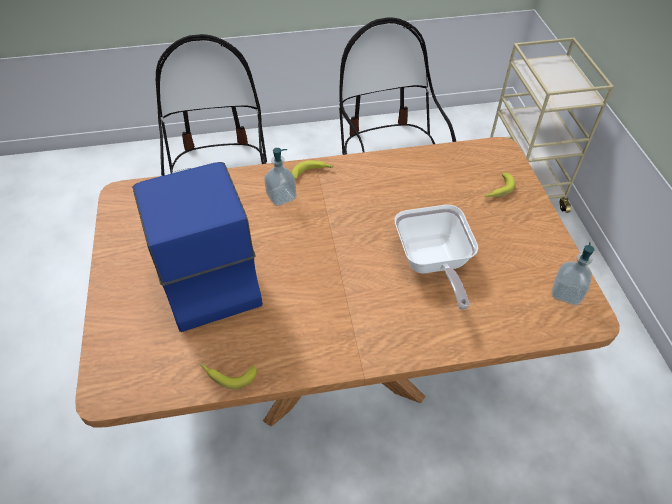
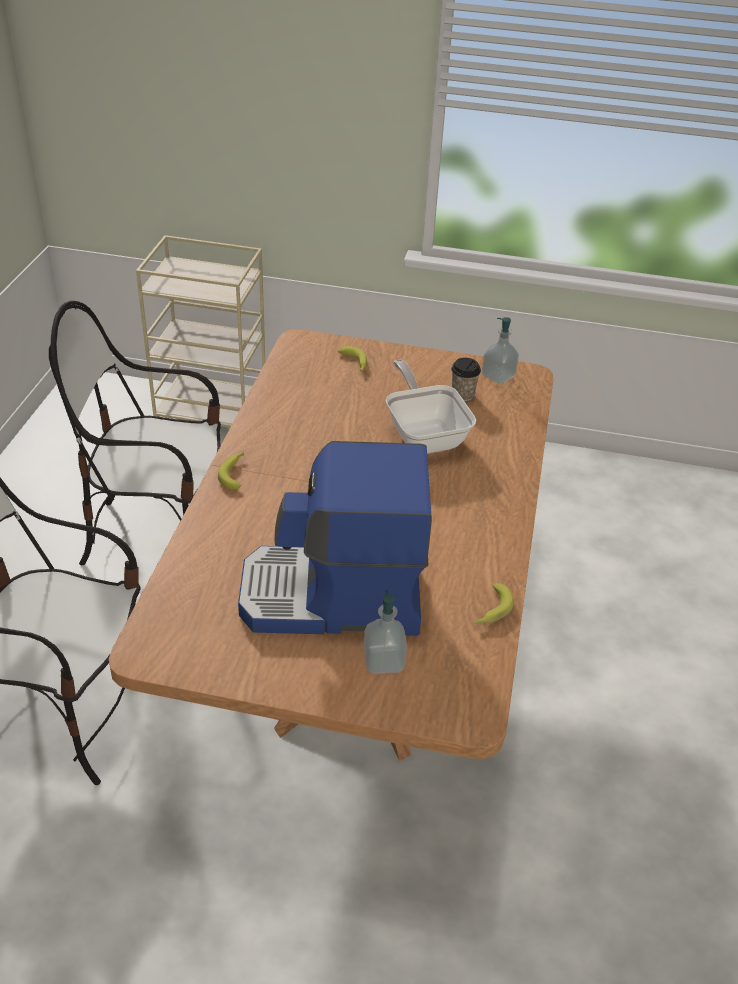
camera: 70 degrees left, 10 degrees down
(281, 197) = (258, 507): soap dispenser -> soap dispenser (384, 661)
(432, 264) = (424, 435): frying pan -> frying pan turned 120 degrees counterclockwise
(513, 274) = (462, 395): none -> cup

